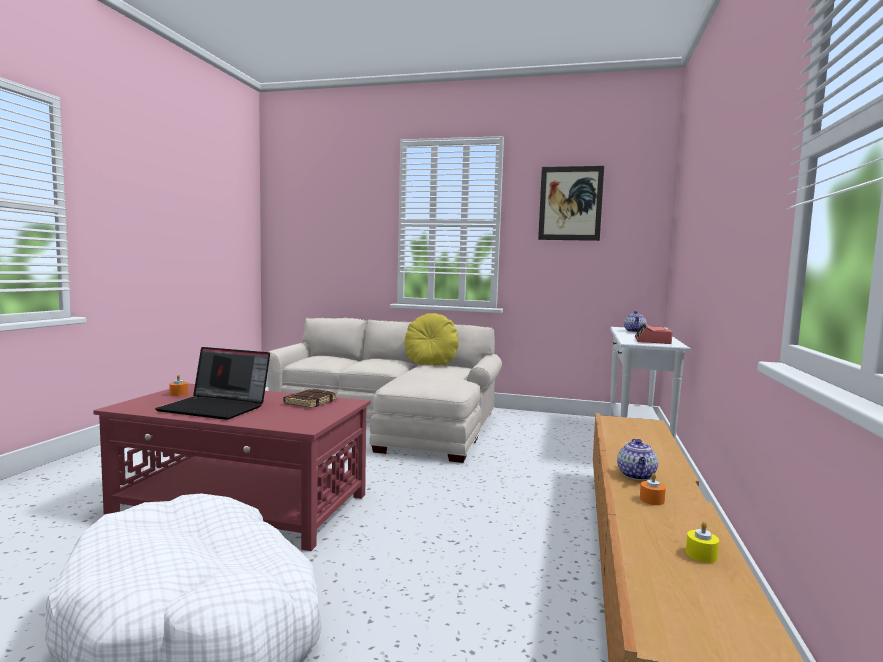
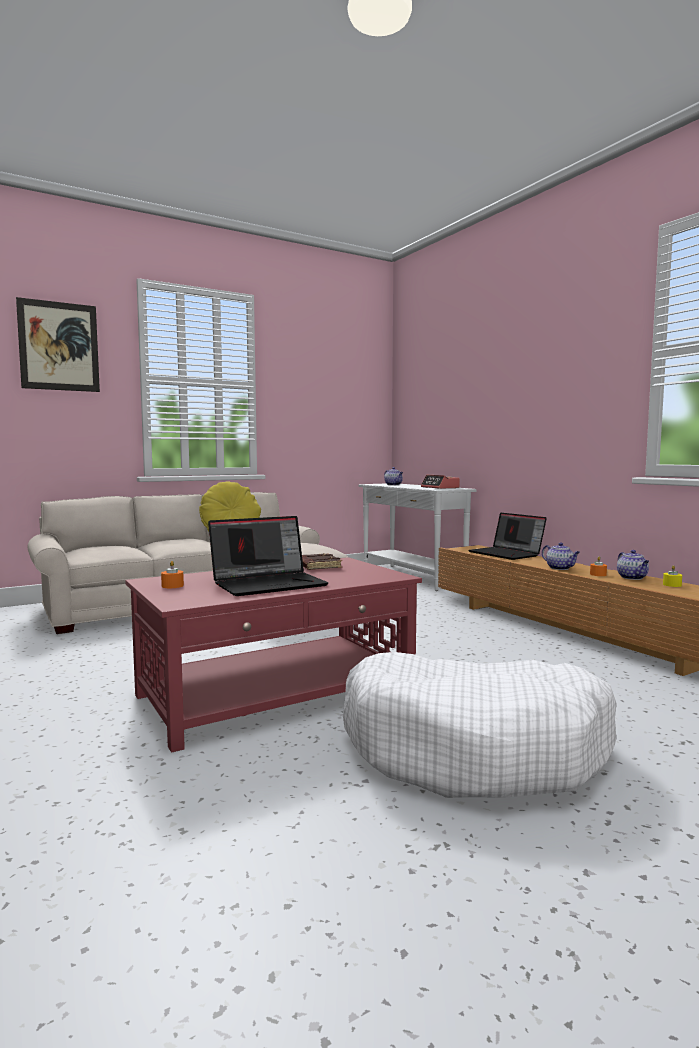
camera: 45 degrees left, 0 degrees up
(570, 203) = (317, 370): picture -> picture (59, 346)
(648, 440) = (507, 554): none -> laptop
(683, 522) = (632, 578): none -> teapot

